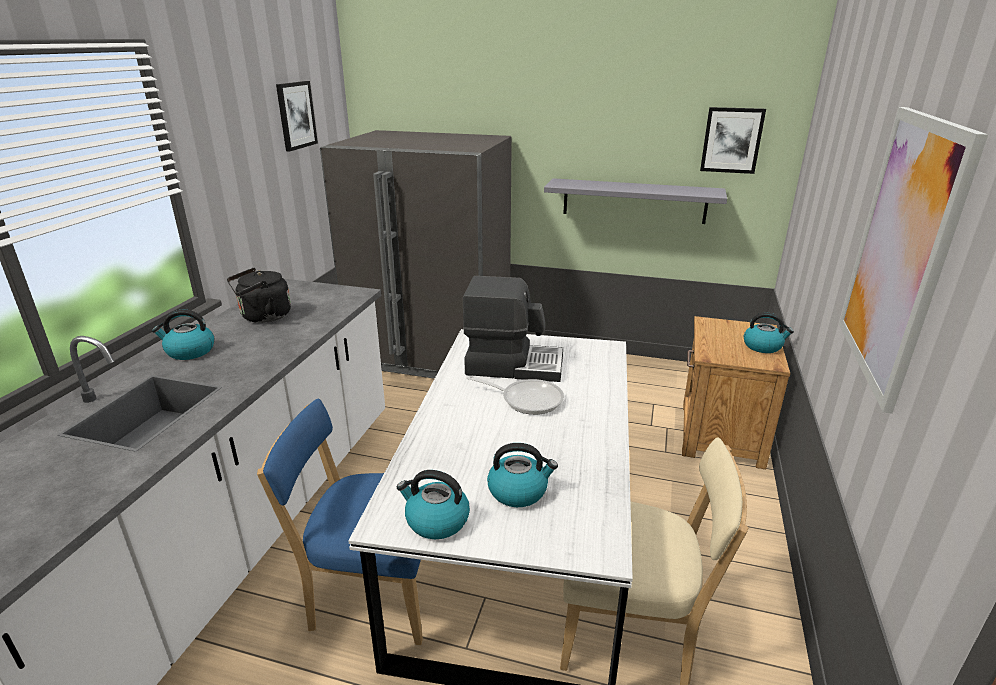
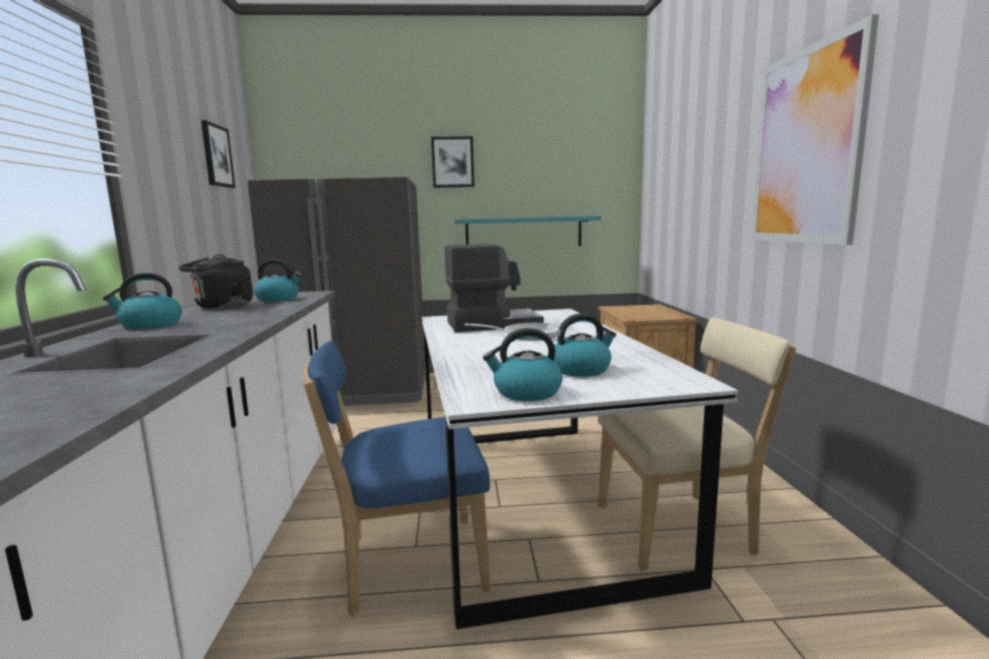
camera: 20 degrees left, 15 degrees down
(634, 201) = (523, 232): grey shelf -> turquoise shelf
(731, 140) = (591, 178): picture -> picture (452, 162)
(763, 346) = (664, 311): kettle -> kettle (278, 299)

